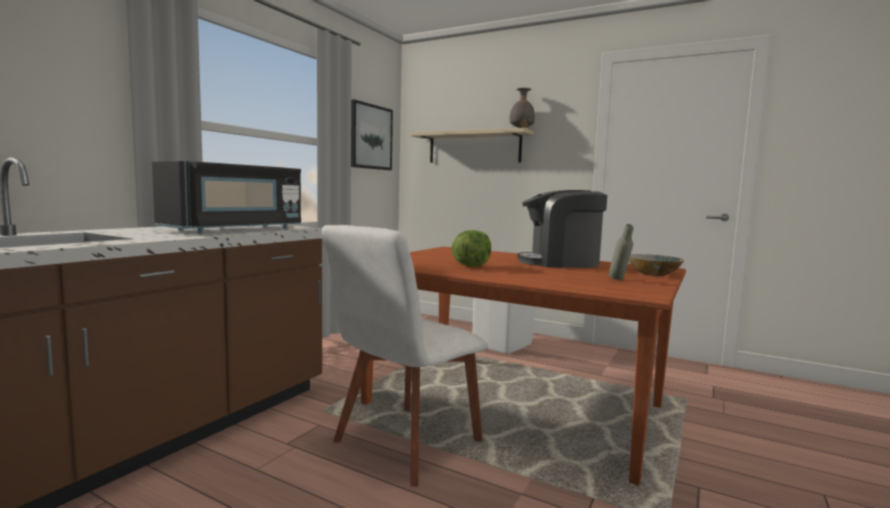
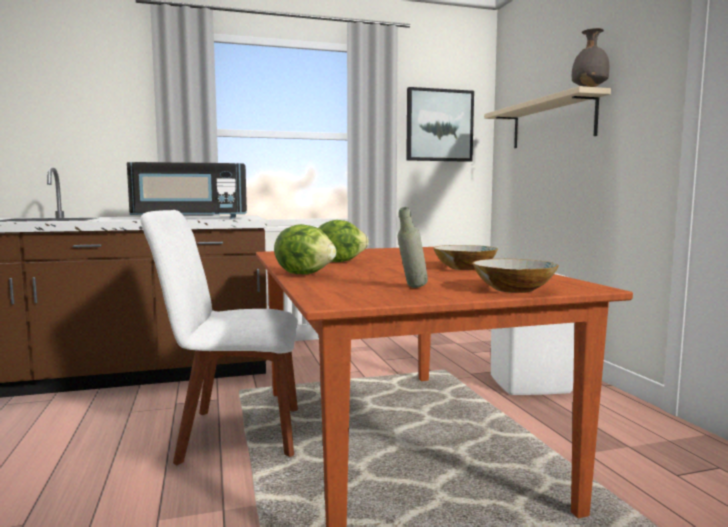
camera: 45 degrees right, 0 degrees up
(516, 279) = (305, 274): none -> lettuce
(560, 262) = (464, 268): coffee machine -> bowl

